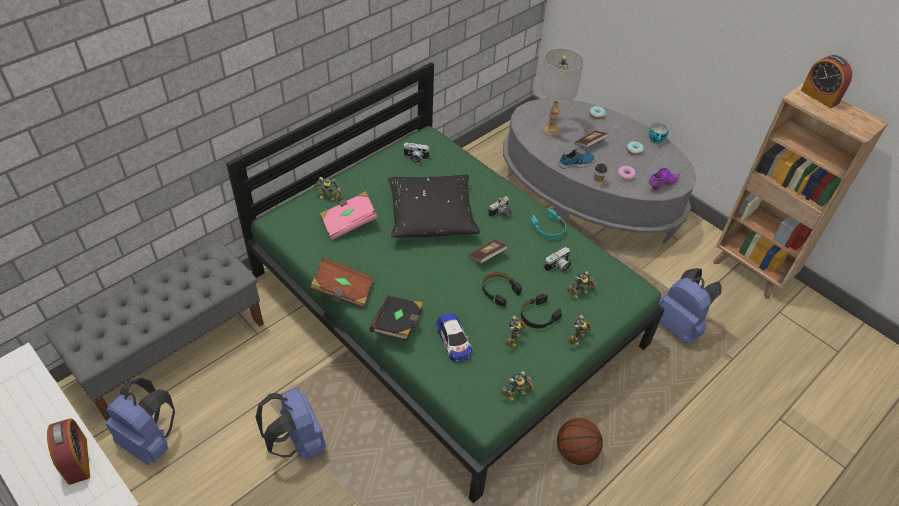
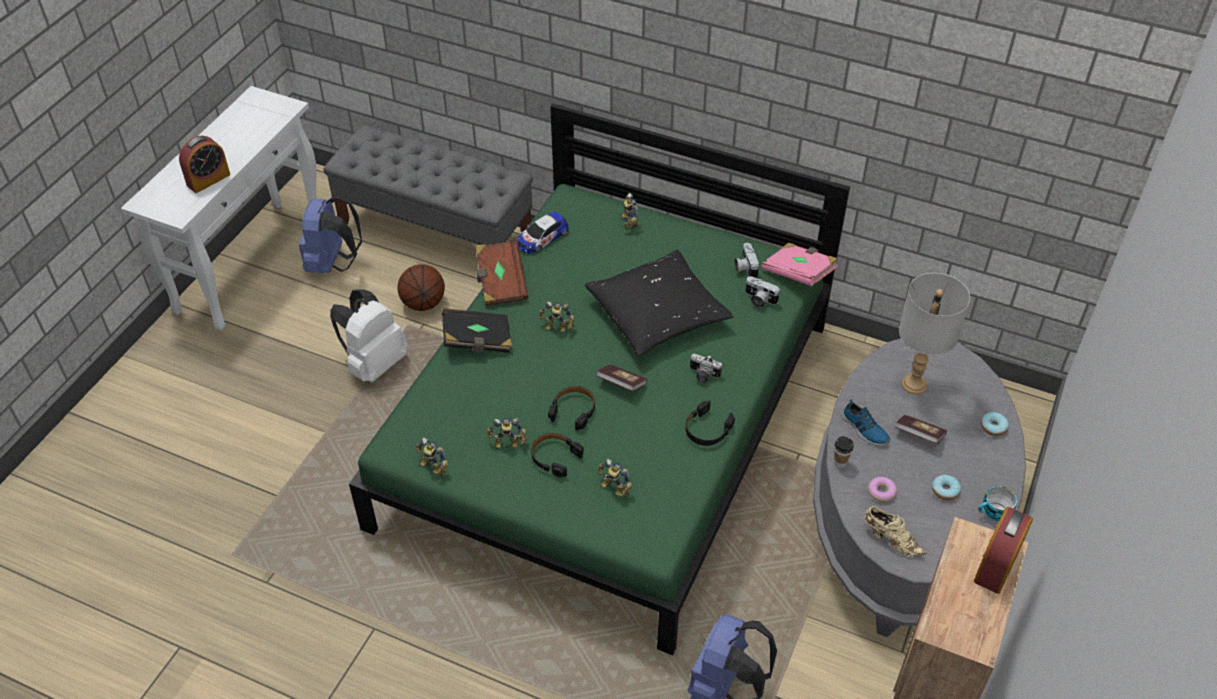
camera: 70 degrees right, 0 degrees up
(298, 442) = (374, 364): blue backpack -> white backpack
(349, 223) = (601, 252): pink book -> pink book (799, 274)
(453, 340) = (478, 392): toy car -> toy car (542, 237)
(548, 229) = (707, 429): turquoise headphones -> black headphones
(558, 266) = (646, 456): camera -> camera (759, 300)
(575, 452) = (464, 609): basketball -> basketball (423, 303)
(578, 339) = (538, 503): toy robot -> toy robot (556, 328)
(661, 185) = (890, 539): purple shoe -> beige shoe

